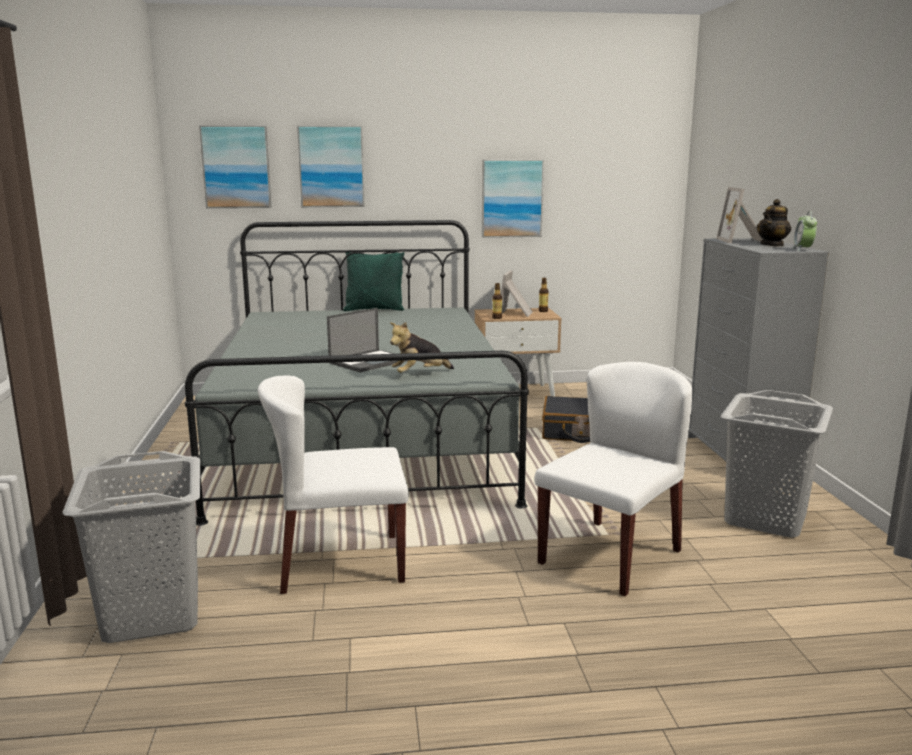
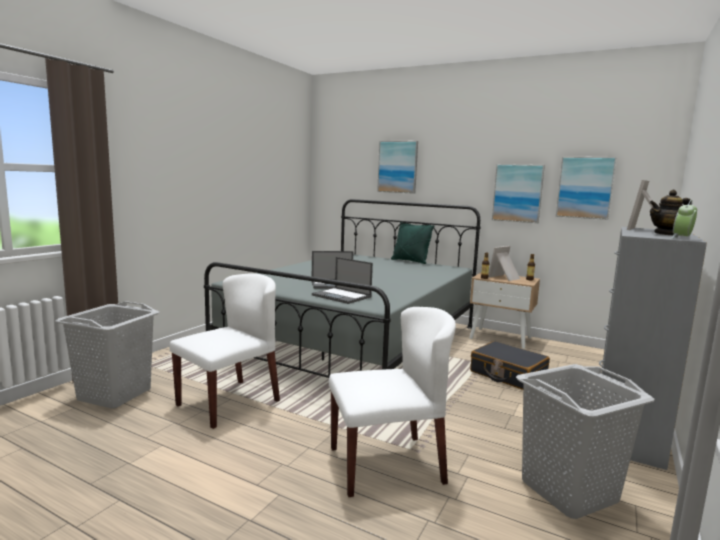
camera: 35 degrees right, 5 degrees down
(236, 167) = (346, 166): picture -> picture (585, 187)
(340, 563) = (229, 402): white chair -> white chair turned 105 degrees clockwise
(420, 374) = (342, 296): plush toy -> laptop

